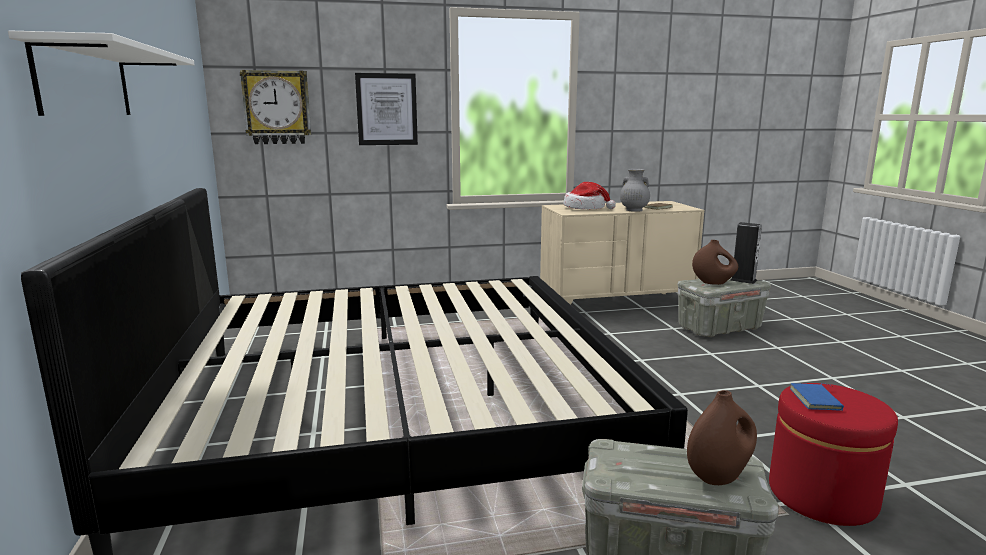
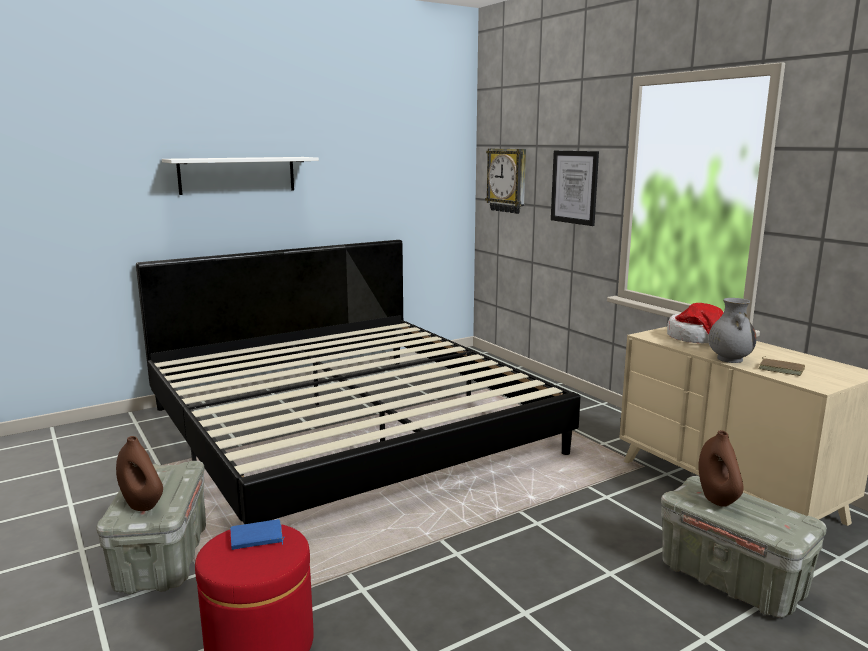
camera: 70 degrees right, 0 degrees up
(743, 280) = (772, 524): speaker -> none

